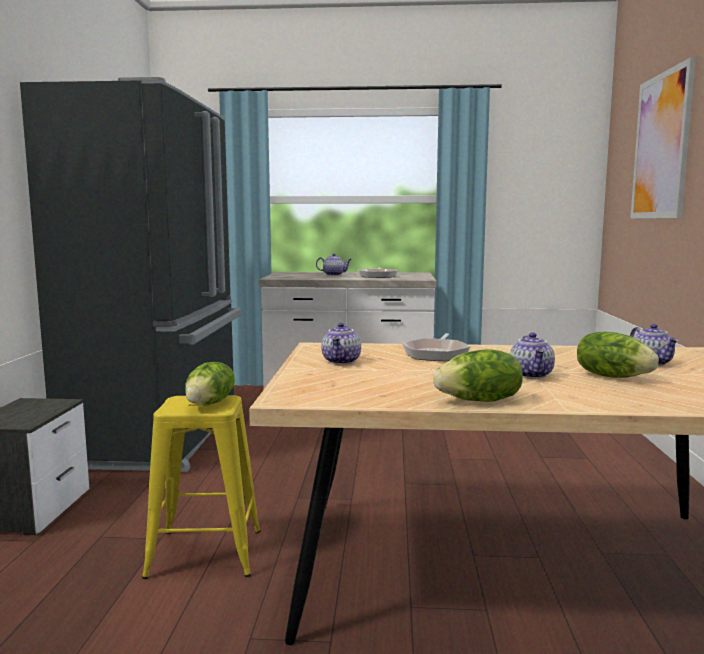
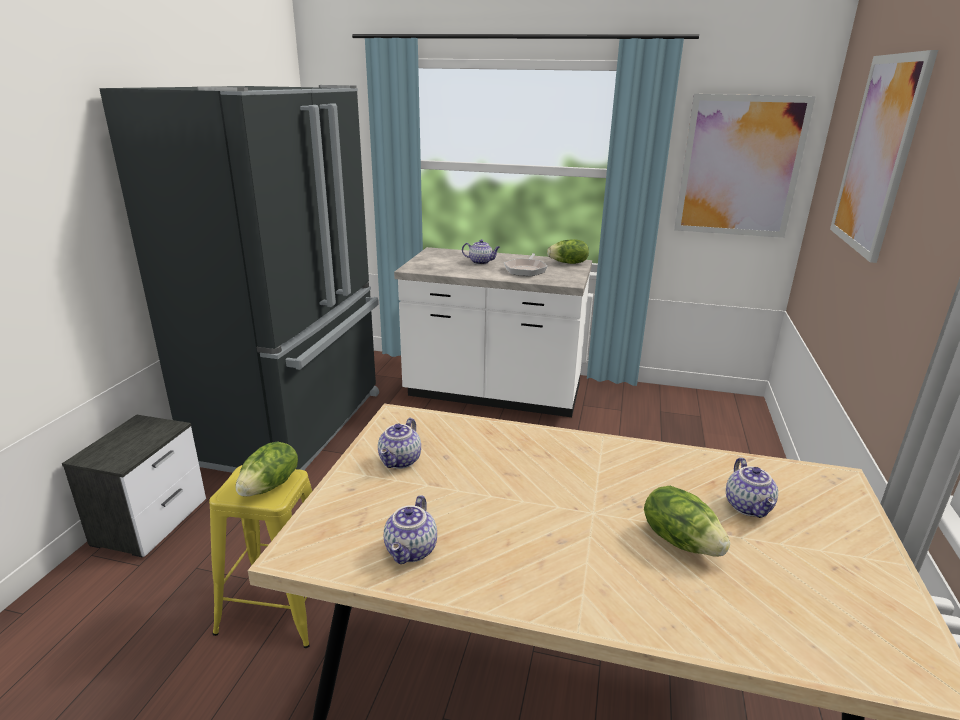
camera: 10 degrees right, 15 degrees up
(436, 354) = (512, 451): frying pan -> none
(480, 401) = (493, 589): lettuce -> lettuce (568, 263)
(532, 375) = (589, 524): teapot -> teapot (412, 551)
(544, 188) = (739, 167): none -> picture

